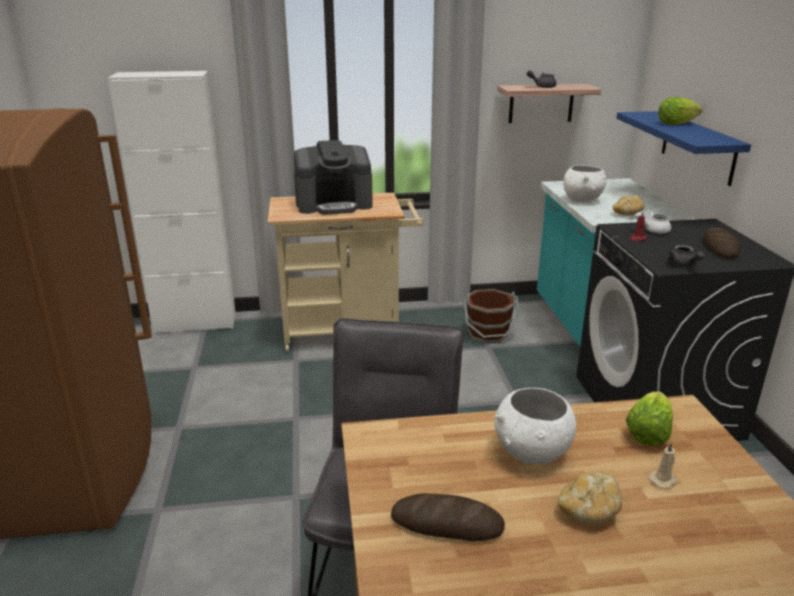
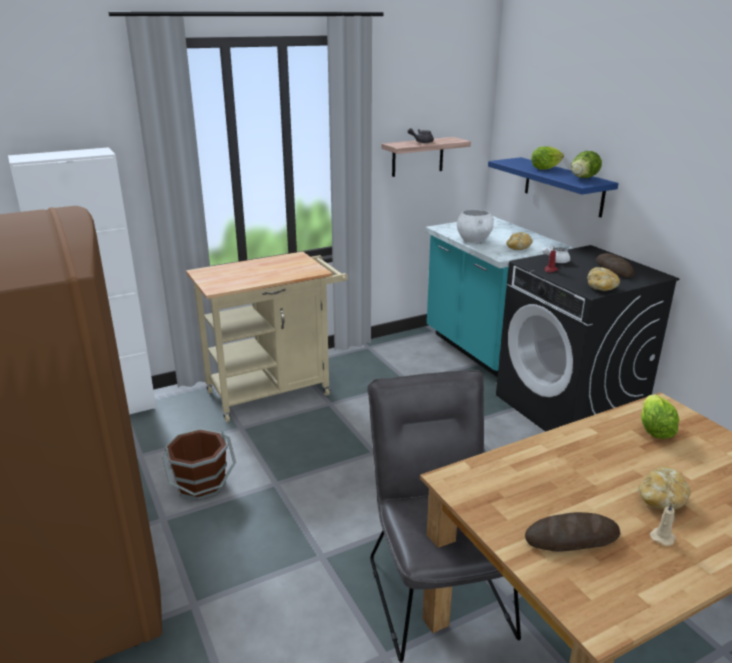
camera: 20 degrees left, 0 degrees up
(334, 204) = (257, 270): coffee machine -> none
(488, 334) = (402, 370): brown bucket -> brown bucket (201, 485)
(532, 454) = (588, 465): white bowl -> none
(663, 480) = (691, 463): beige candle -> beige candle (663, 537)
(683, 265) = (601, 288): grey teapot -> bread
(709, 136) = (582, 178): none -> lettuce

